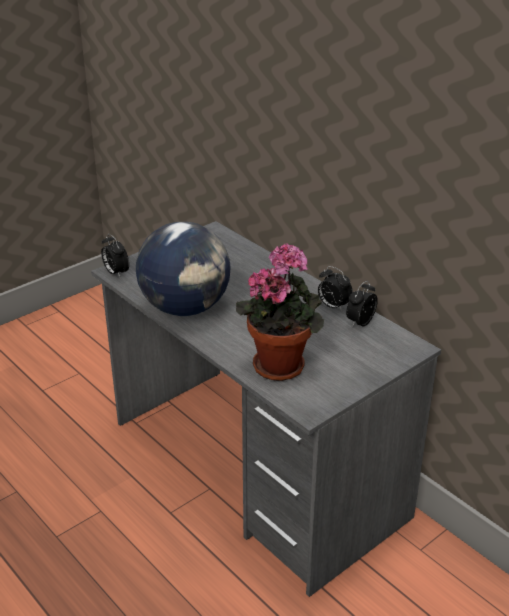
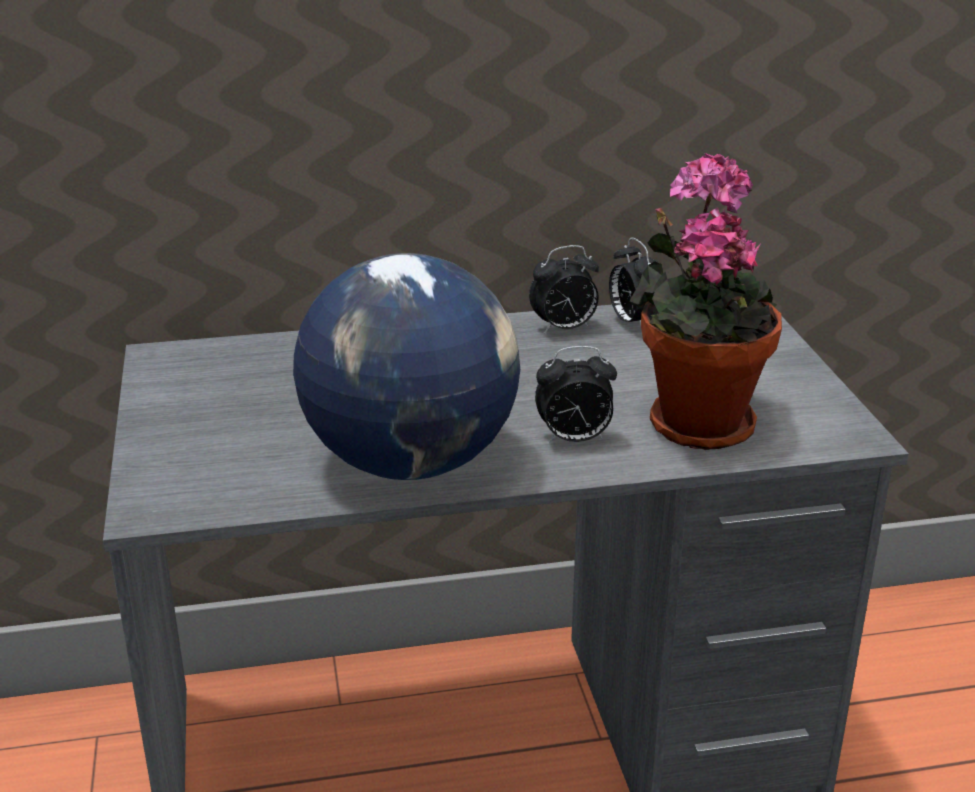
camera: 60 degrees left, 5 degrees down
(116, 273) = (163, 508): alarm clock -> alarm clock (574, 440)

